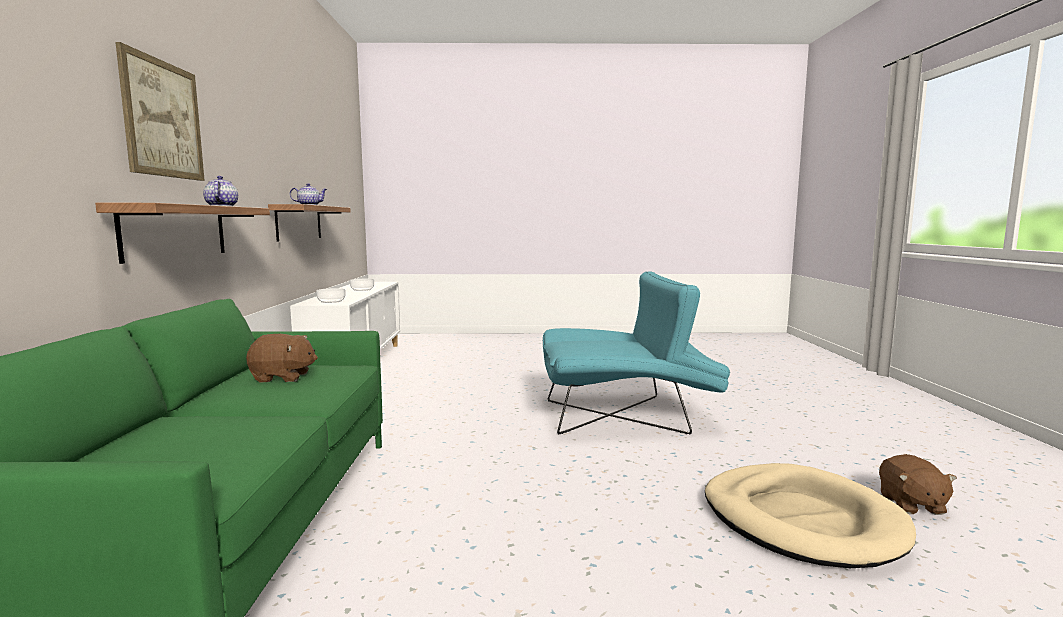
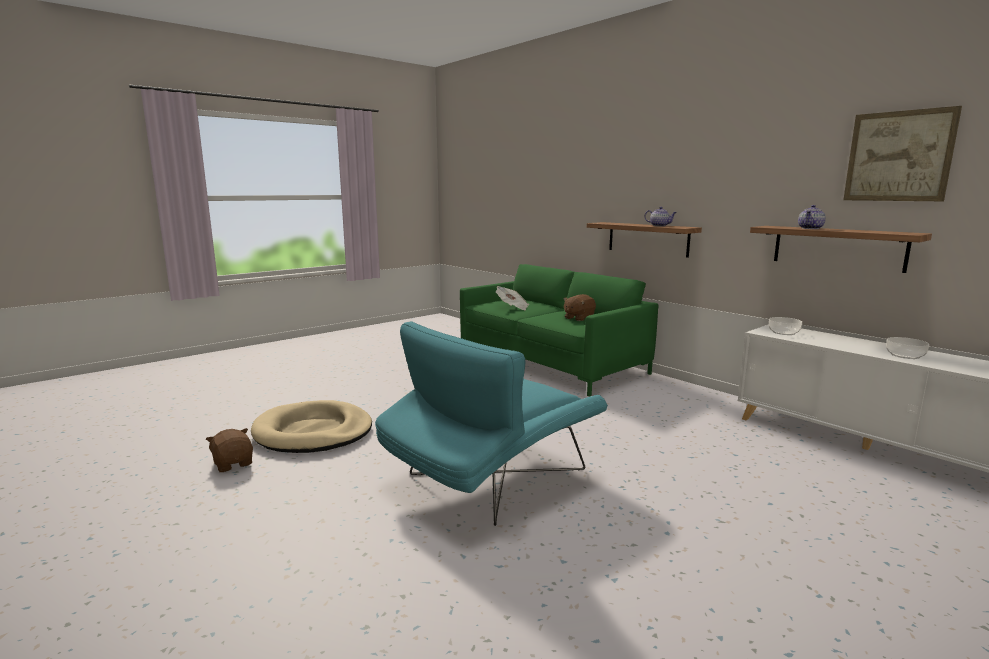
camera: 140 degrees right, 5 degrees up
(163, 119) = (650, 176): picture -> picture (898, 156)
(230, 436) = (512, 307): none -> newspaper

